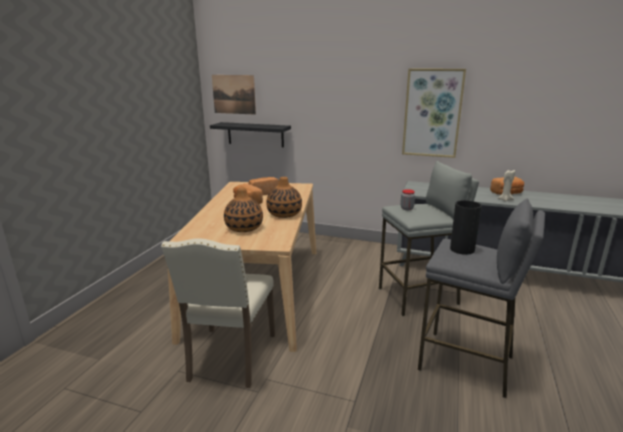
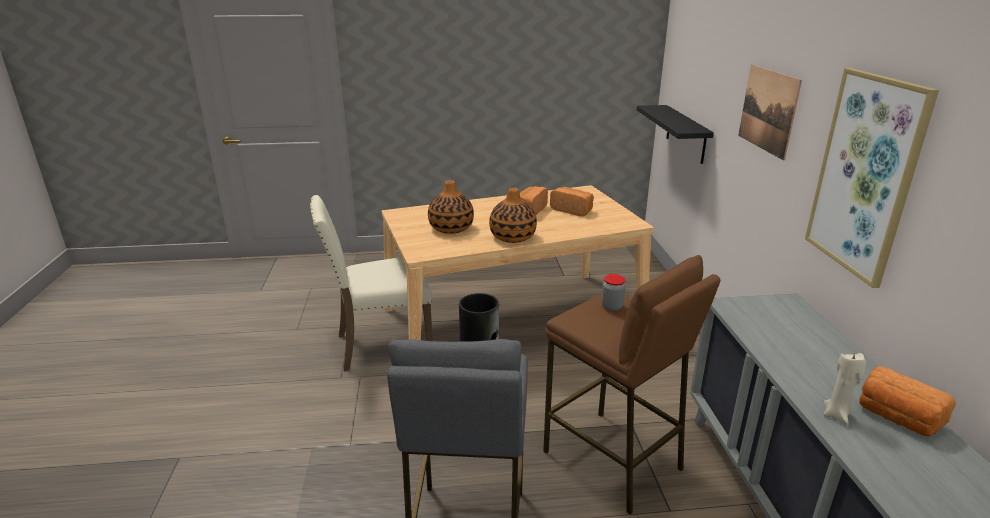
camera: 65 degrees right, 5 degrees up
(234, 94) = (681, 67): picture -> picture (768, 110)
(418, 296) = (612, 460): grey stool -> brown stool

